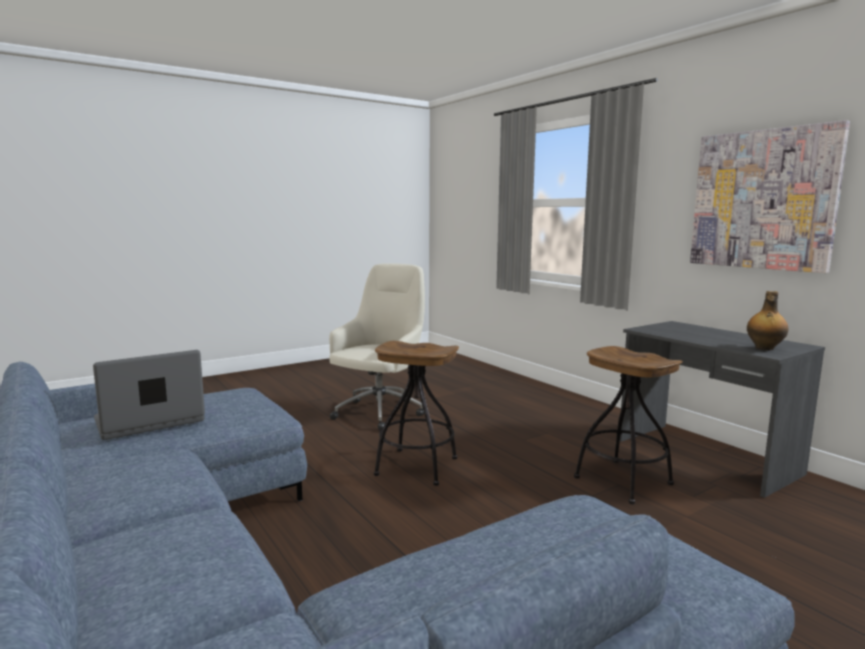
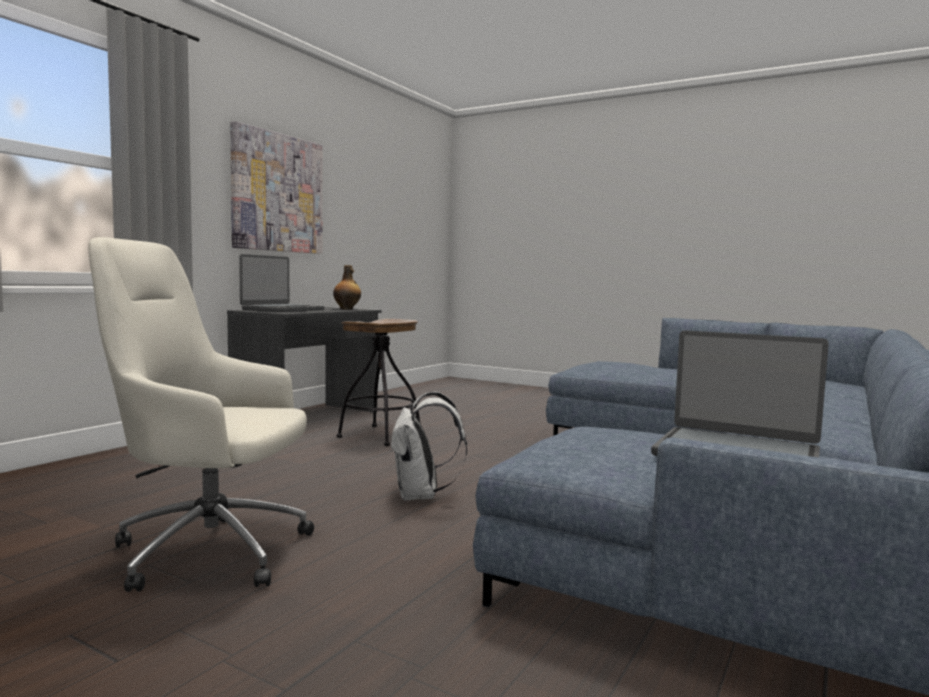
camera: 115 degrees left, 5 degrees down
(416, 466) = (421, 496): brown stool -> white backpack
(696, 330) = (282, 310): none -> laptop

